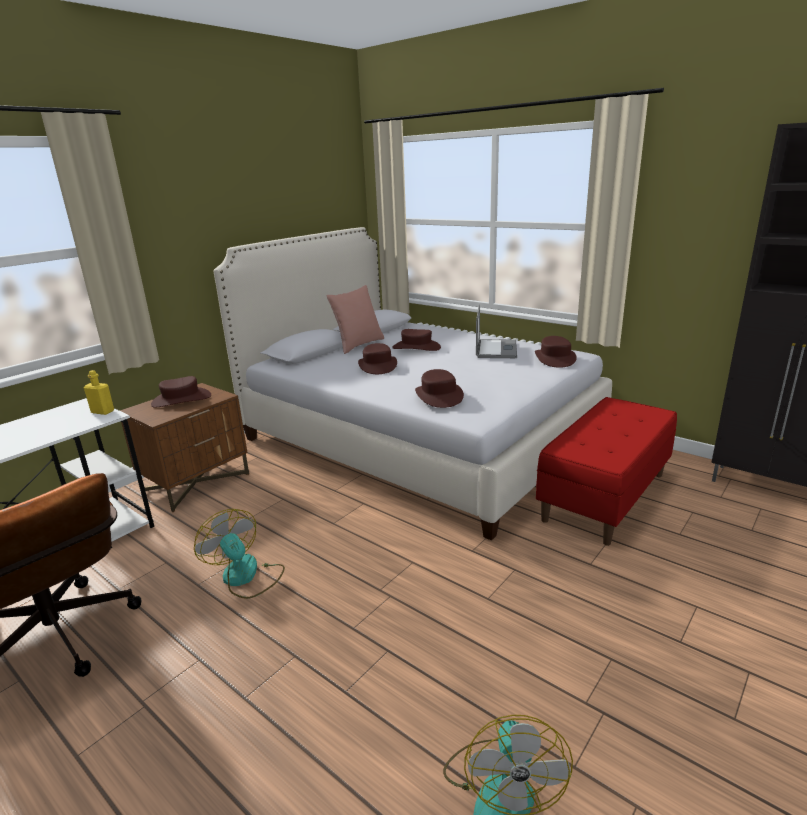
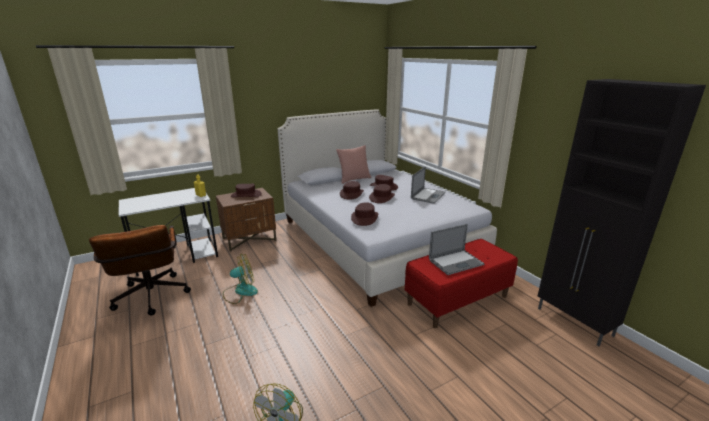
camera: 20 degrees right, 0 degrees up
(246, 577) = (240, 291): fan -> fan turned 90 degrees clockwise
(555, 358) = (457, 208): brown hat -> brown hat (382, 197)
(608, 435) = (456, 262): none -> laptop

